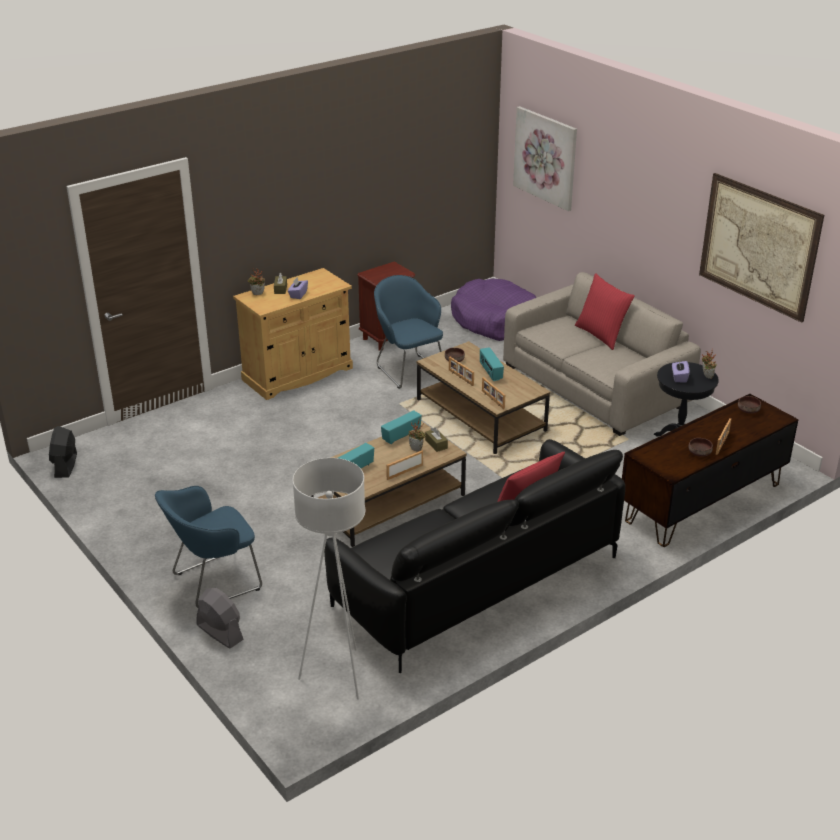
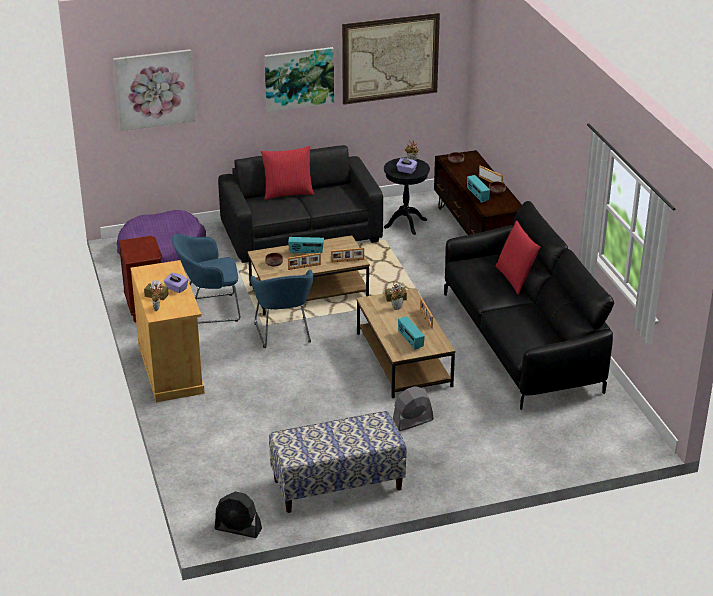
camera: 70 degrees left, 0 degrees up
(146, 506) = (337, 485): none -> bench
(213, 582) = (465, 462): blue armchair -> blue armchair (284, 334)
(220, 632) = (529, 466): grey fan -> grey fan (412, 422)
(338, 675) = (597, 419): white floor lamp -> none
(401, 436) = (374, 311): radio -> radio (477, 196)
(595, 385) = (301, 233): beige sofa -> black sofa
(664, 217) = (299, 78): none -> picture

